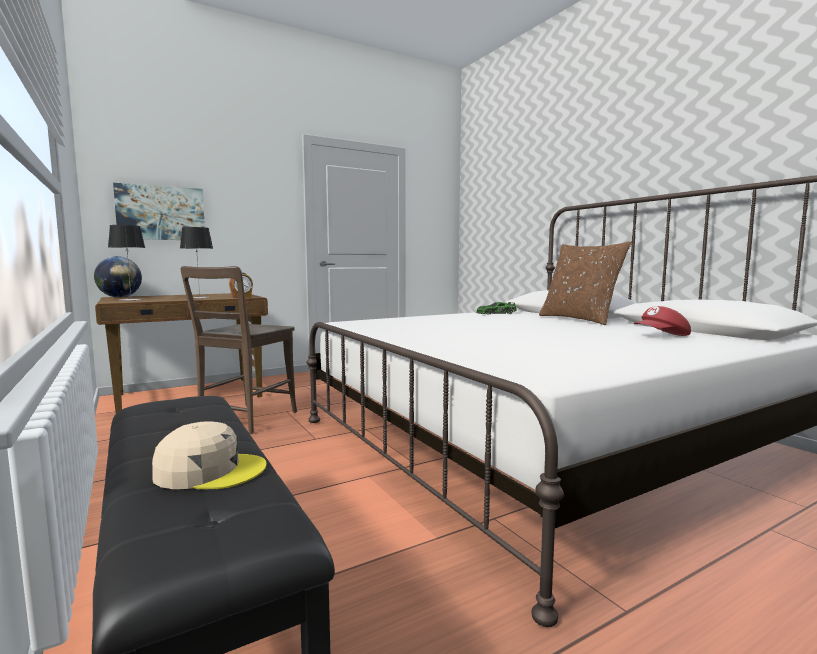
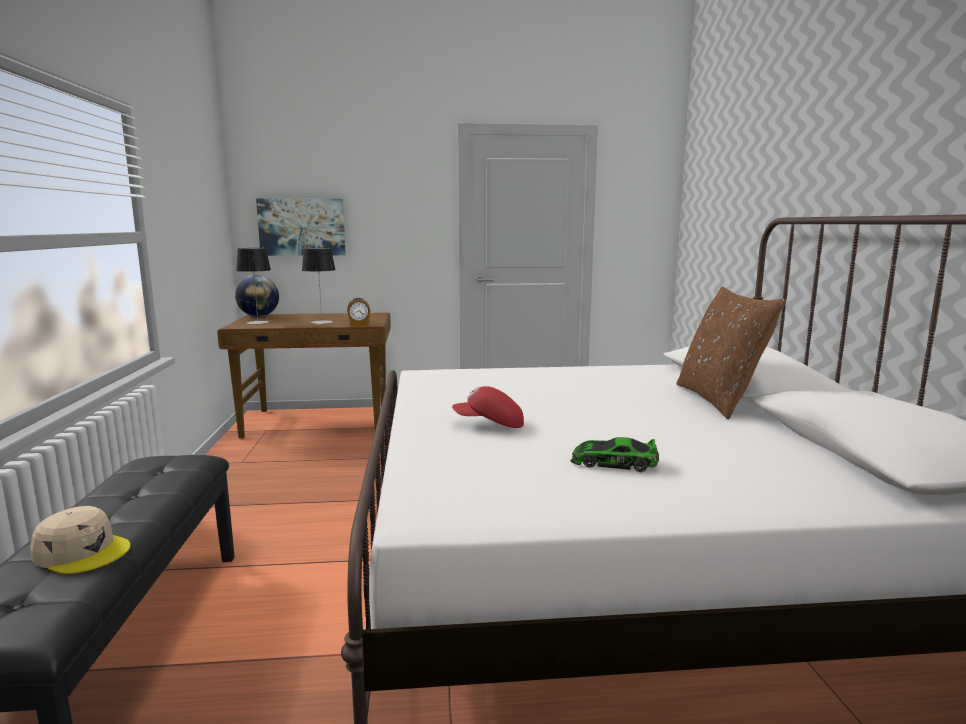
camera: 25 degrees right, 5 degrees up
(245, 420) = (337, 462): brown chair -> none
(495, 313) = (631, 372): toy car -> toy car (613, 462)
(661, 336) = (752, 459): red cap -> red cap (489, 425)

